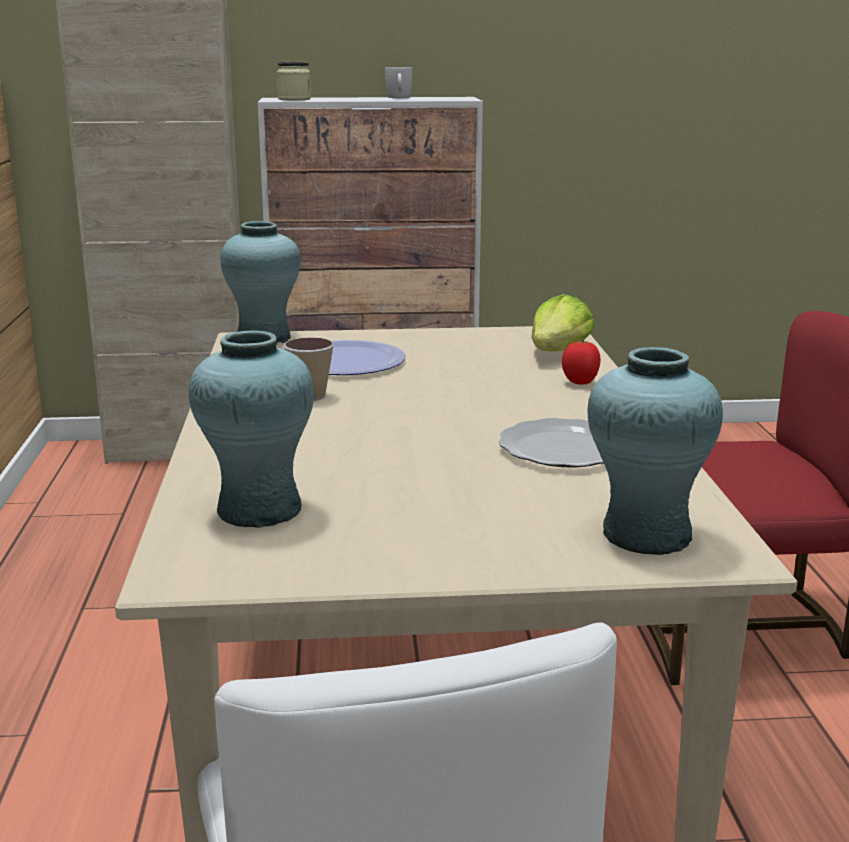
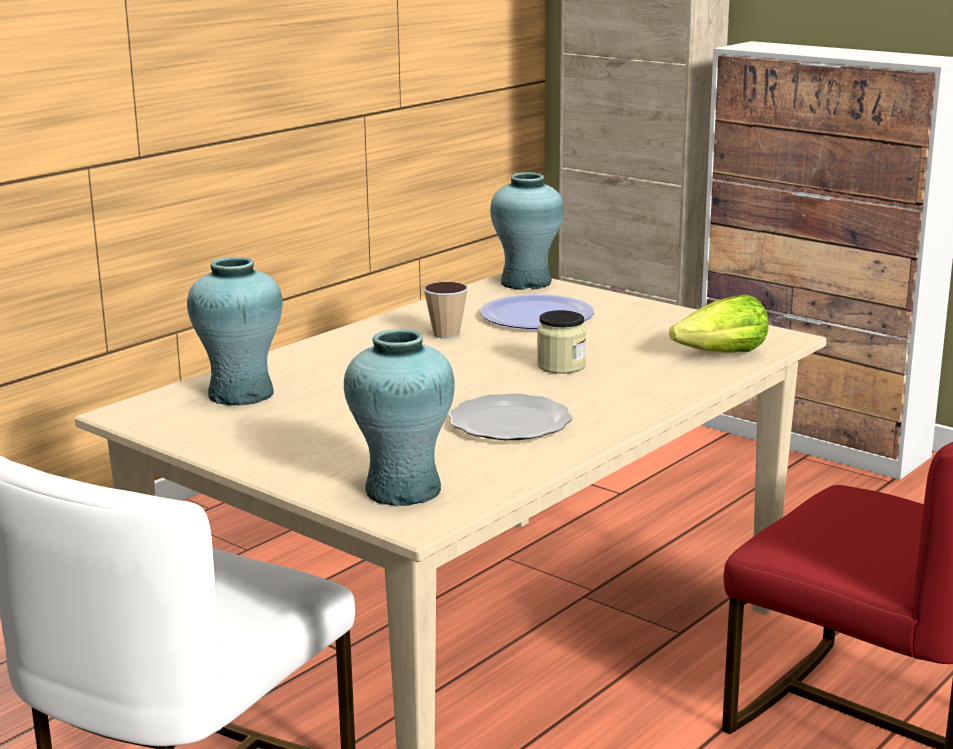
camera: 45 degrees right, 0 degrees up
(294, 99) = (760, 47): jar -> jar (561, 366)
(399, 97) = (874, 53): white mug -> none
(580, 383) = (666, 382): tomato -> none

